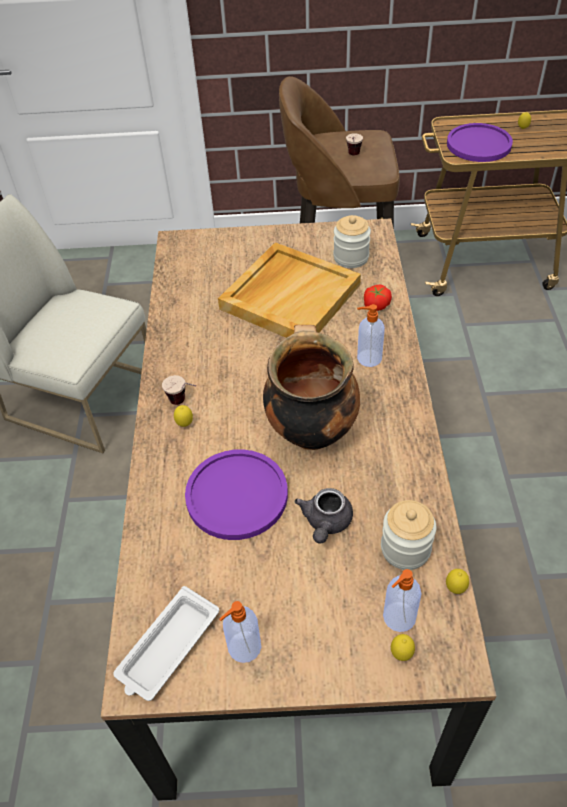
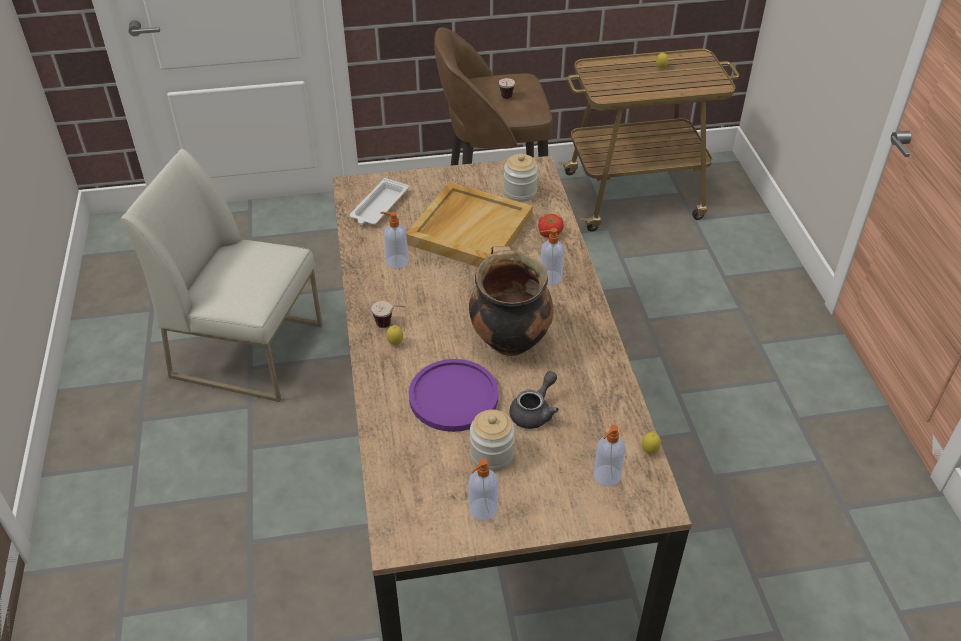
camera: 10 degrees left, 5 degrees down
(167, 647) = (418, 516): white tray -> white tray (379, 207)
(205, 328) = (396, 261): none -> soap dispenser
(326, 523) = (534, 412): grey teapot -> grey teapot turned 150 degrees counterclockwise
(401, 654) = (612, 502): lemon -> none
(405, 548) = (604, 425): jar -> jar (491, 455)
(479, 144) = (622, 84): purple plate -> none

